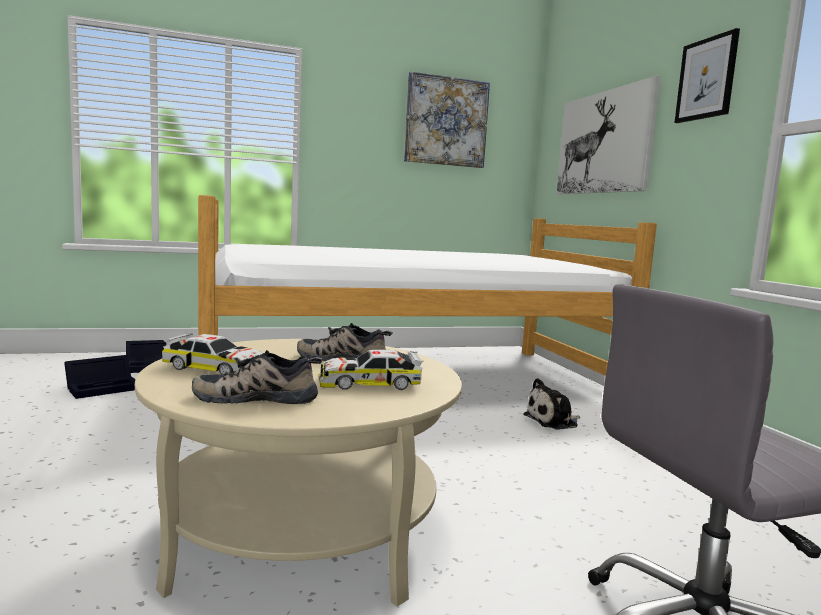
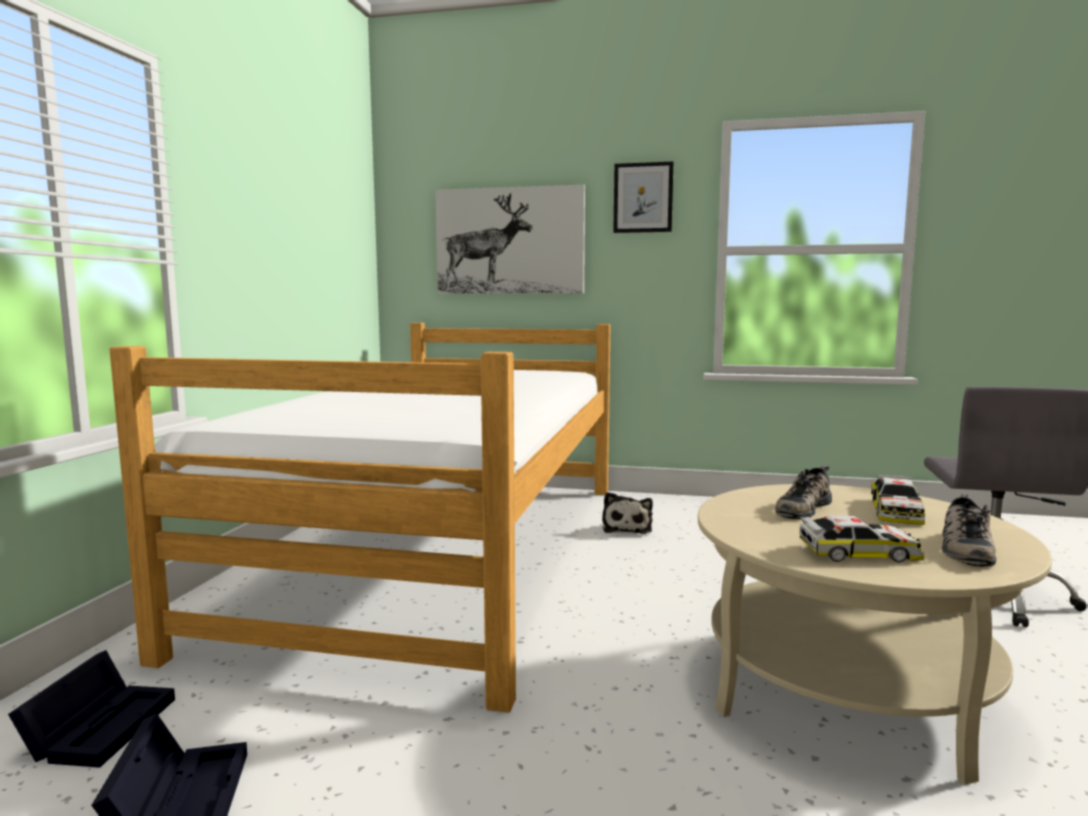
camera: 60 degrees left, 0 degrees up
(215, 368) = (859, 553): toy car -> toy car turned 45 degrees clockwise
(446, 121) = (312, 199): picture -> none

